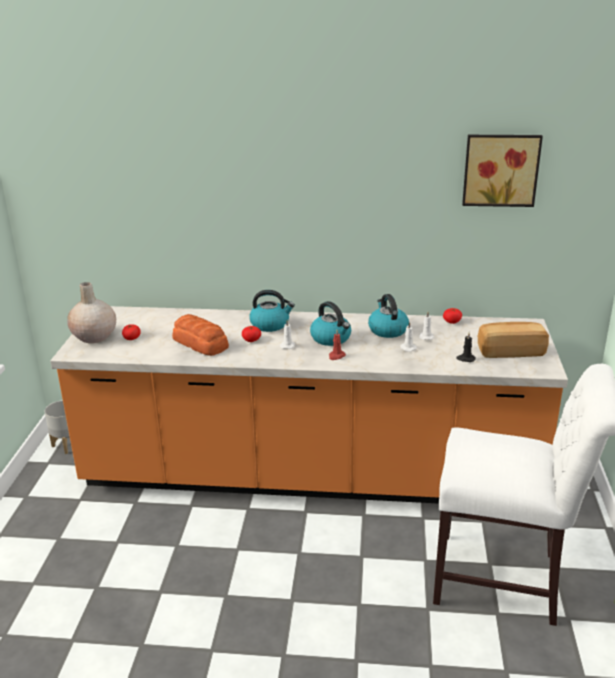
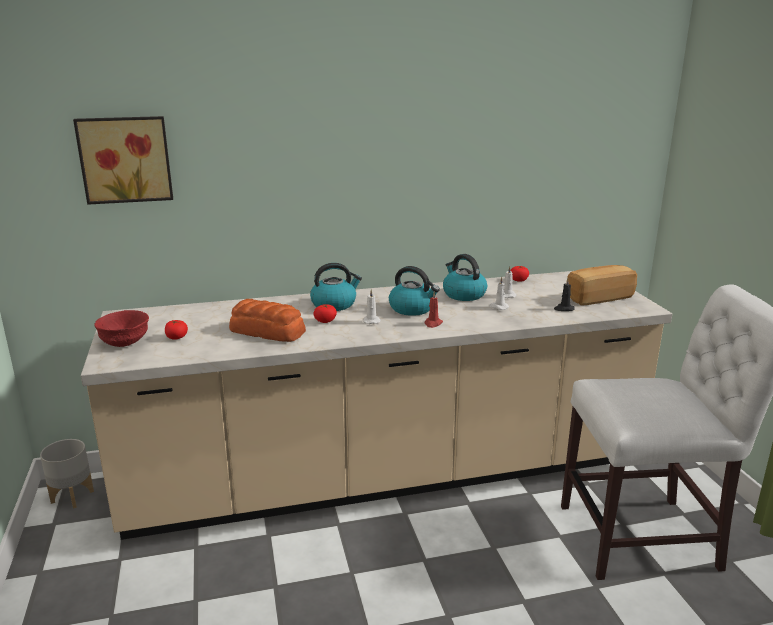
camera: 20 degrees left, 5 degrees down
(94, 337) = (125, 342): beige vase -> red bowl
(309, 474) = (386, 473): orange counter -> beige counter
(500, 169) = (557, 115): picture -> picture (125, 159)

